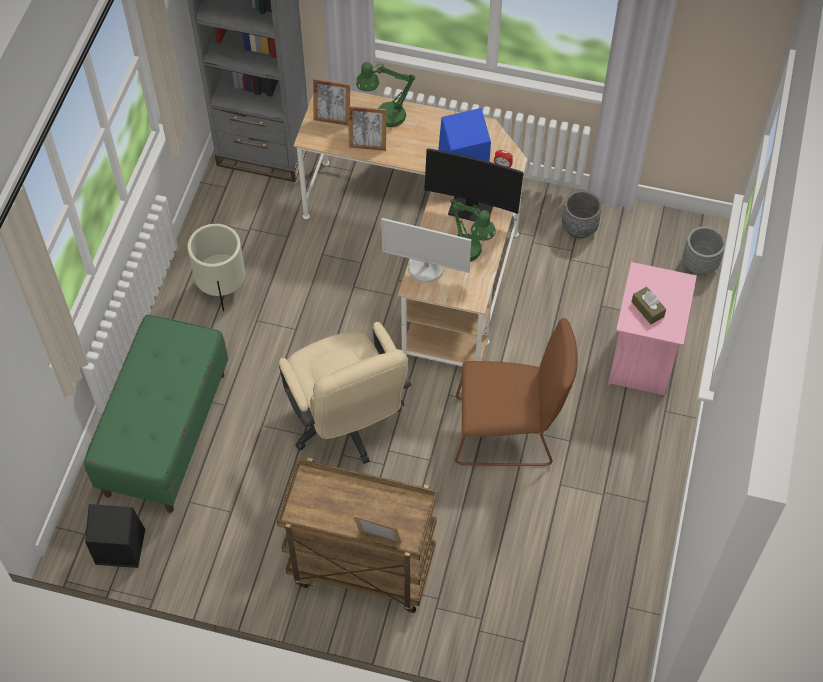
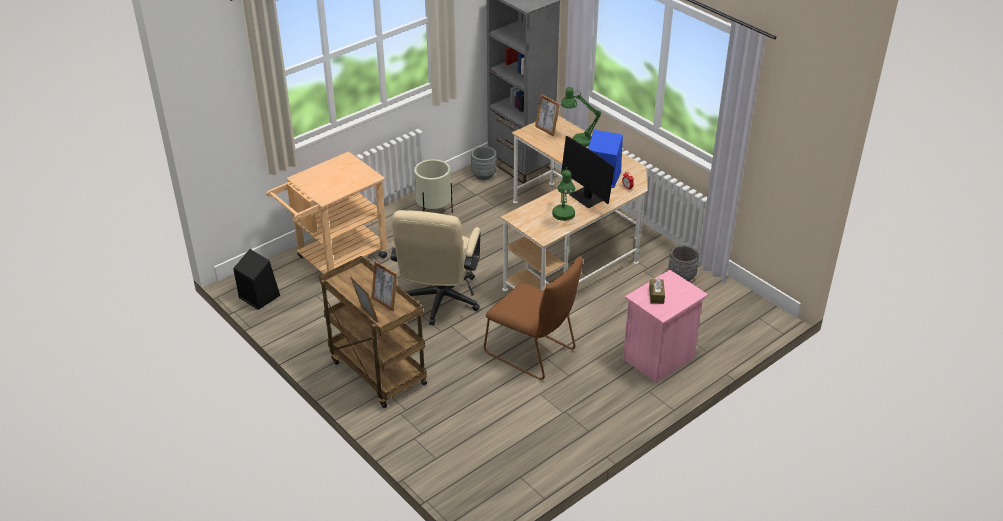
camera: 35 degrees right, 20 degrees down
(165, 433) = (336, 260): green bench -> beige cart
(368, 144) = (555, 148): picture frame -> picture frame (385, 302)
(426, 267) = (530, 212): monitor -> none
(699, 264) = (748, 329): grey planter -> grey planter (483, 175)

